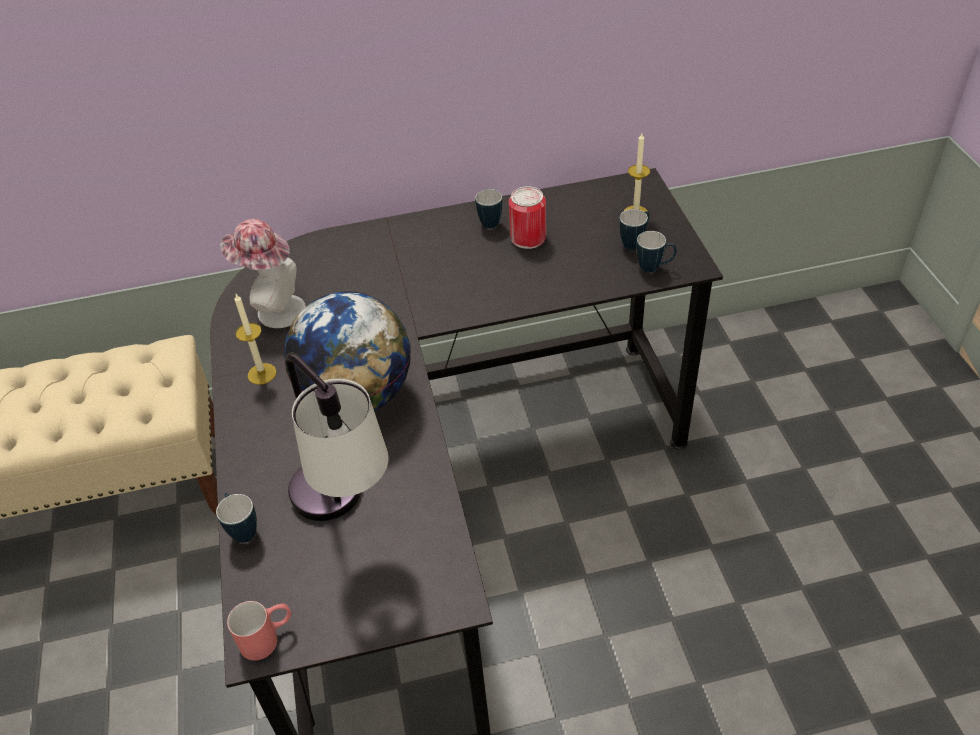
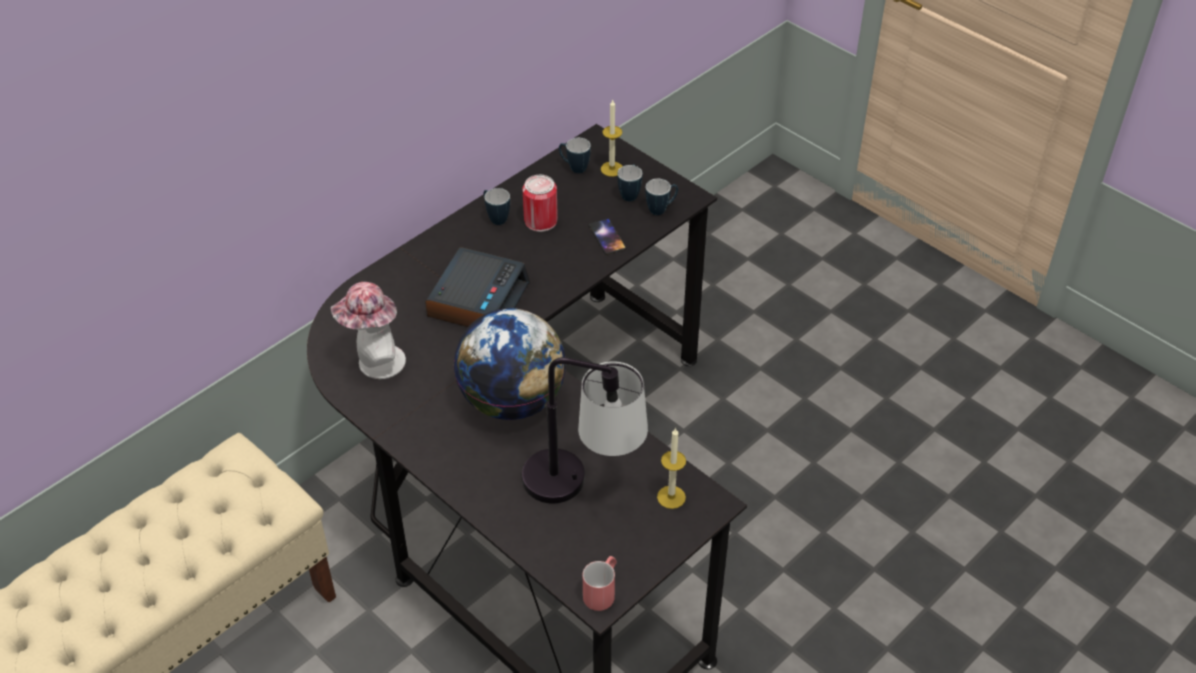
camera: 35 degrees left, 0 degrees up
(242, 529) = (513, 534): mug -> mug (574, 168)
(262, 374) = (415, 417): candle -> candle (671, 497)
(410, 288) = (478, 299): none -> alarm clock
(578, 275) = (607, 237): none -> phone

